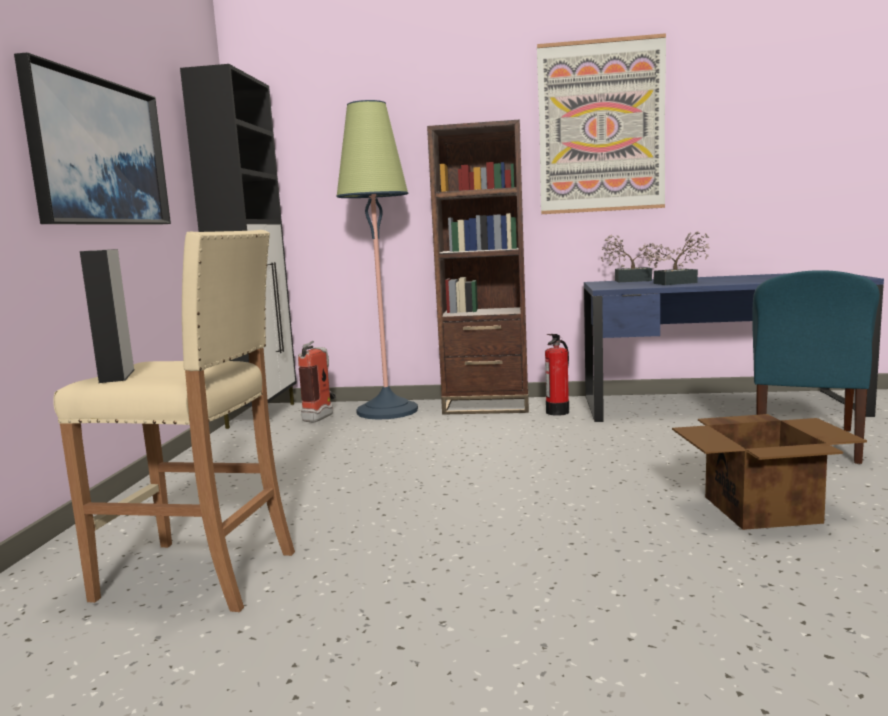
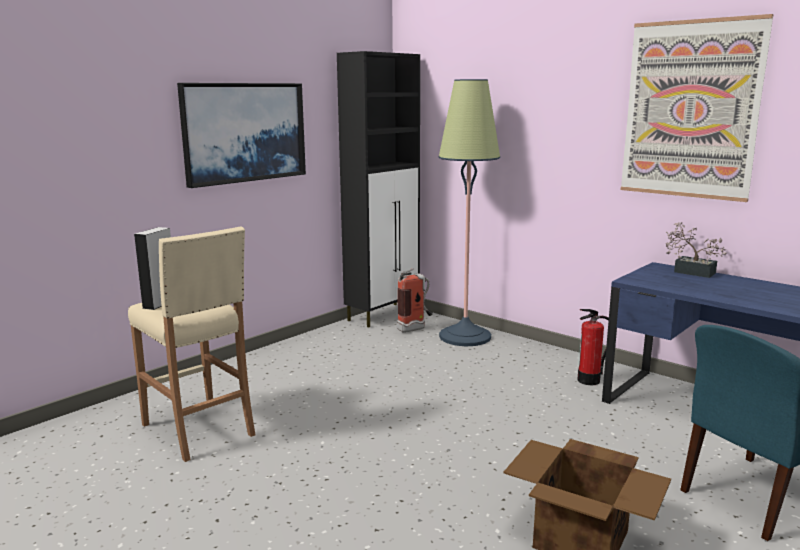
camera: 35 degrees right, 5 degrees up
(486, 406) = (543, 355): brown bookcase -> none
(680, 283) = (718, 289): potted plant -> none

